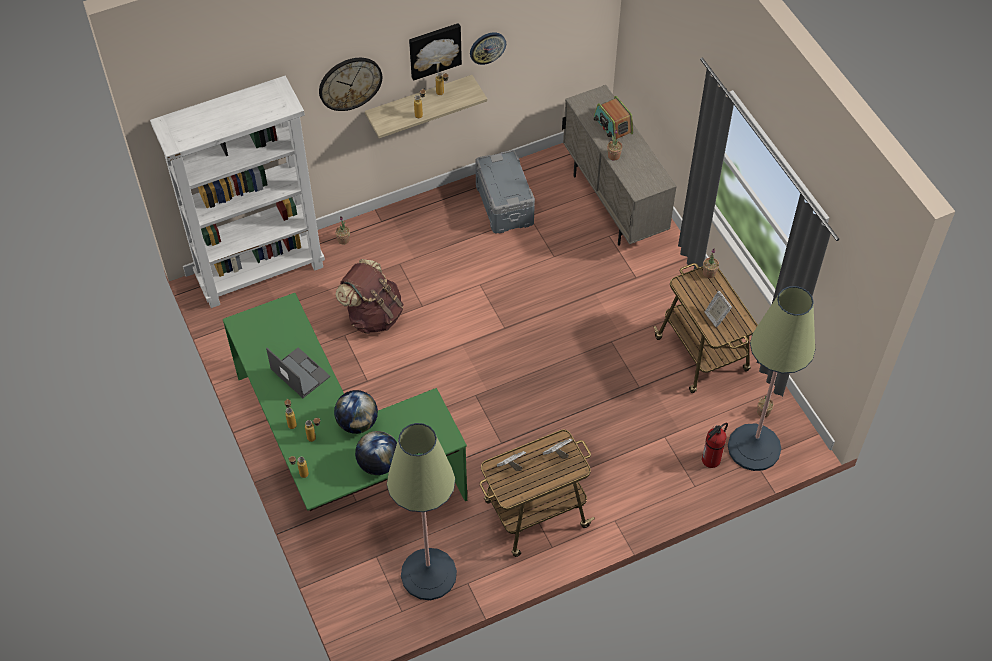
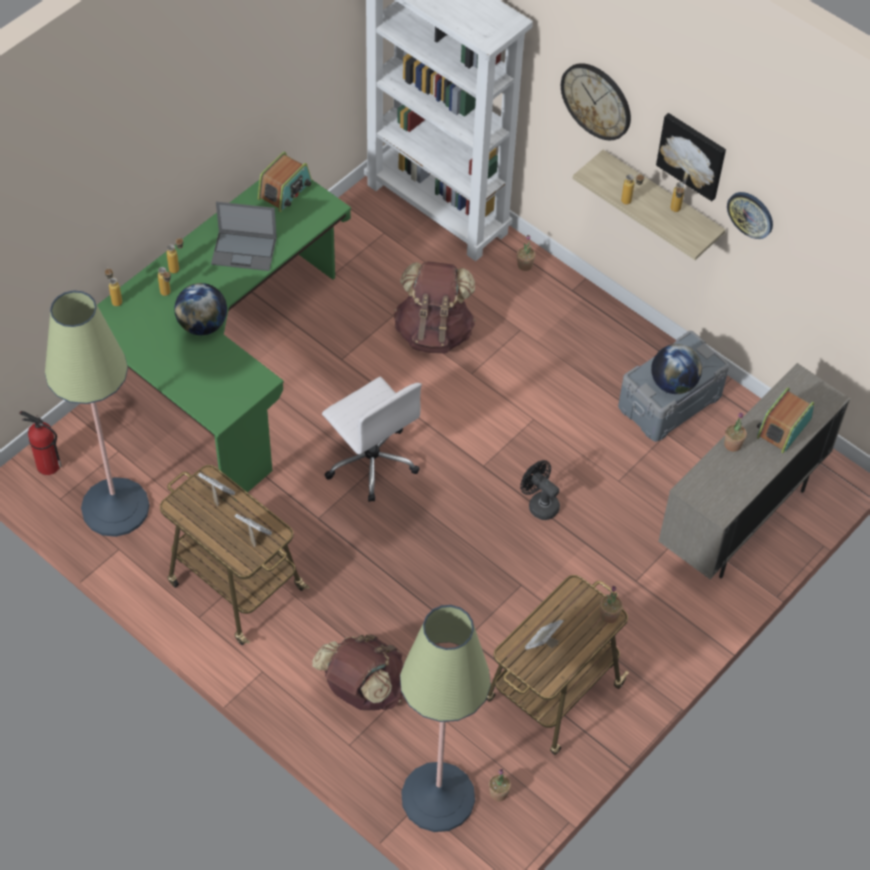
camera: 65 degrees right, 0 degrees up
(254, 328) = (285, 190): none -> radio
(299, 373) = (245, 251): laptop -> laptop turned 75 degrees clockwise
(378, 464) = (157, 363): globe -> globe (673, 383)
(468, 393) = (371, 461): none -> white office chair
(551, 307) = (539, 504): none -> black fan
(655, 463) = (363, 690): none -> brown backpack
(711, 460) = (395, 752): fire extinguisher -> fire extinguisher (47, 465)

